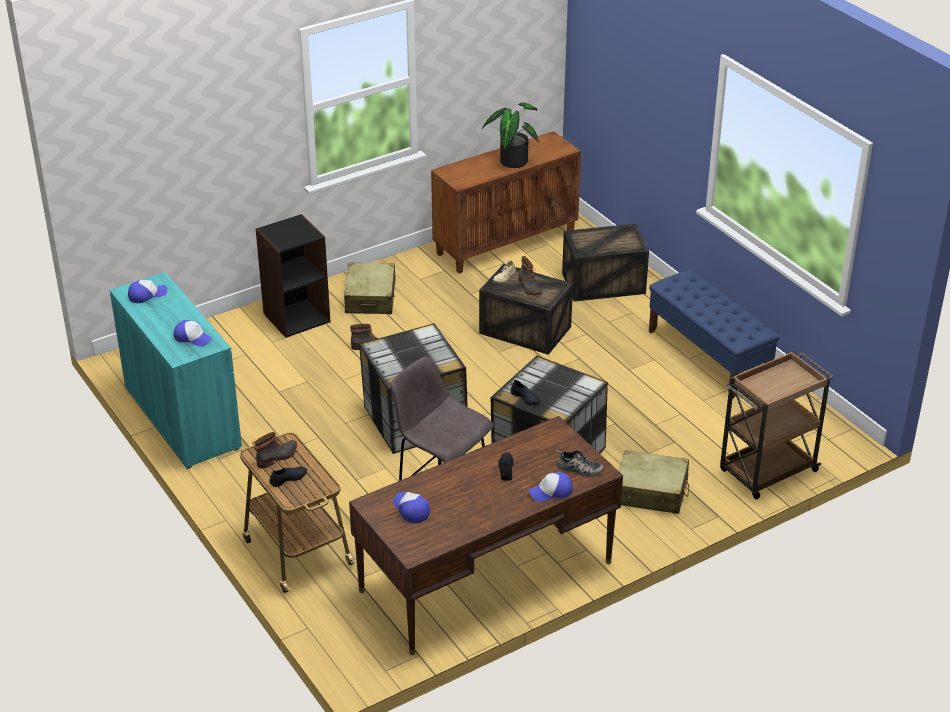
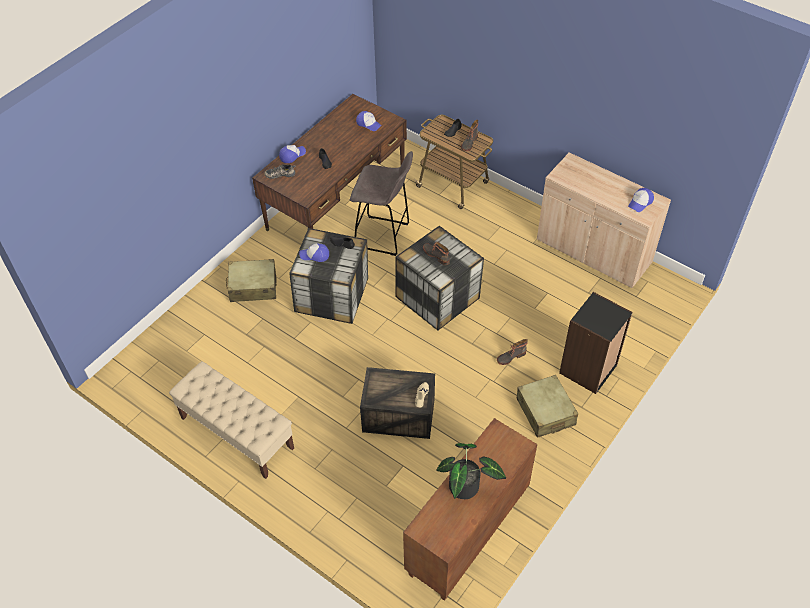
camera: 160 degrees right, 15 degrees up
(182, 418) = (593, 251): turquoise cabinet -> beige cabinet
(193, 338) = (576, 177): cap -> cap (315, 255)
(529, 287) = (394, 389): boot -> boot (436, 255)
(604, 283) = (352, 502): crate -> none
(708, 356) = (236, 433): blue bench -> beige bench
(767, 472) = (175, 327): brown cart -> none

